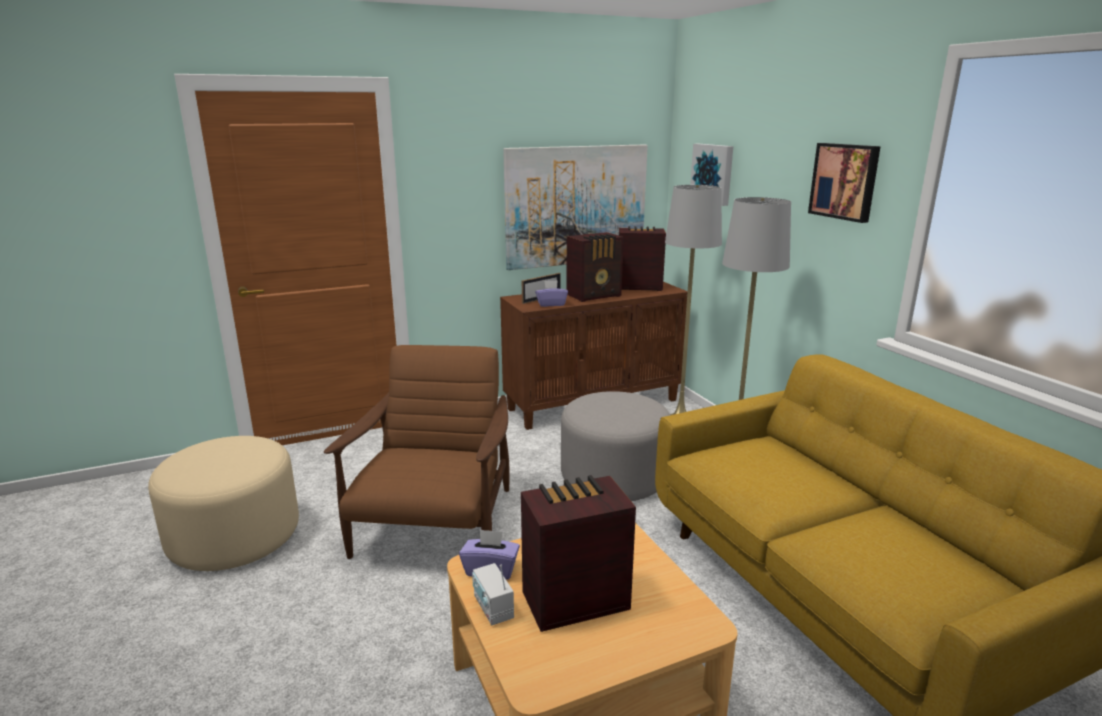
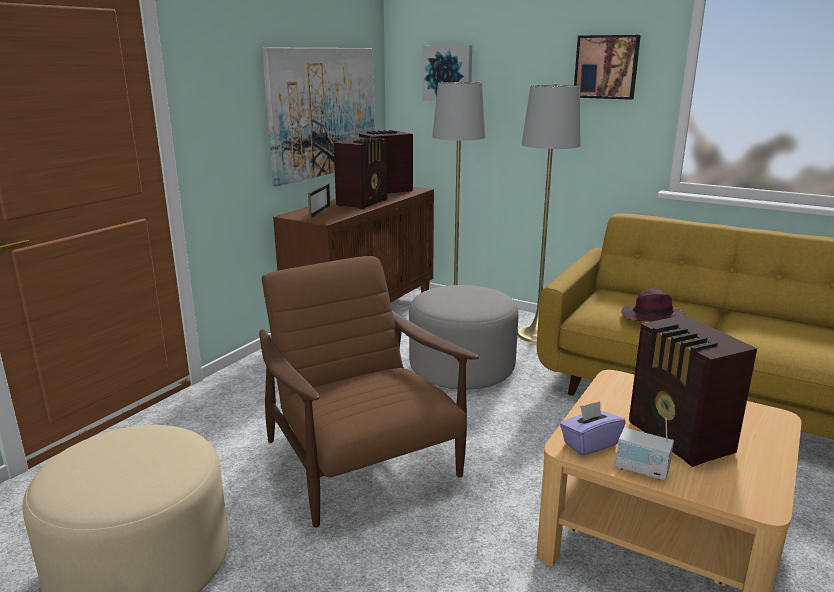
camera: 35 degrees left, 0 degrees up
(551, 304) = (339, 215): purple tissue box -> none
(572, 601) = (680, 439): radio -> radio turned 60 degrees counterclockwise
(756, 481) = (651, 318): none -> purple hat

